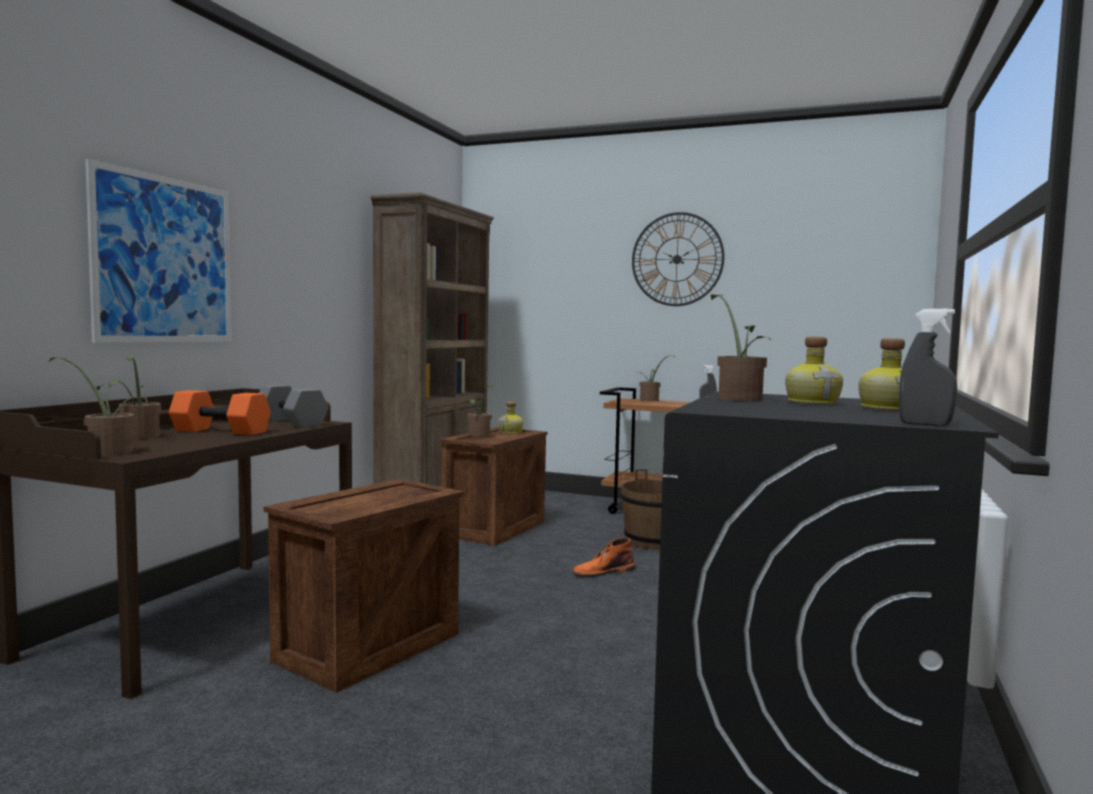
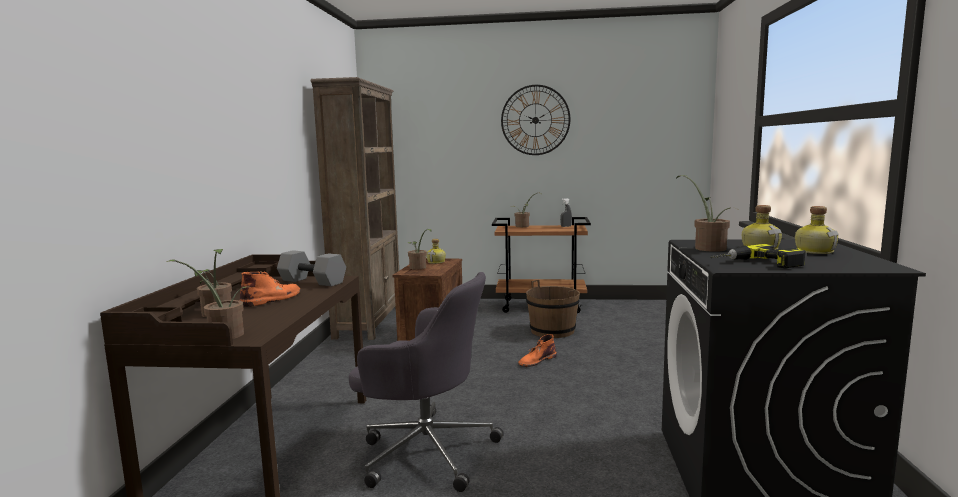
camera: 15 degrees left, 5 degrees up
(165, 260) = (194, 155): picture -> none
(219, 431) = (272, 299): orange dumbbell -> orange boot
(368, 648) = (425, 451): crate -> grey office chair
(756, 411) = (757, 264): none -> power drill
(925, 424) = (875, 269): grey spray bottle -> none

